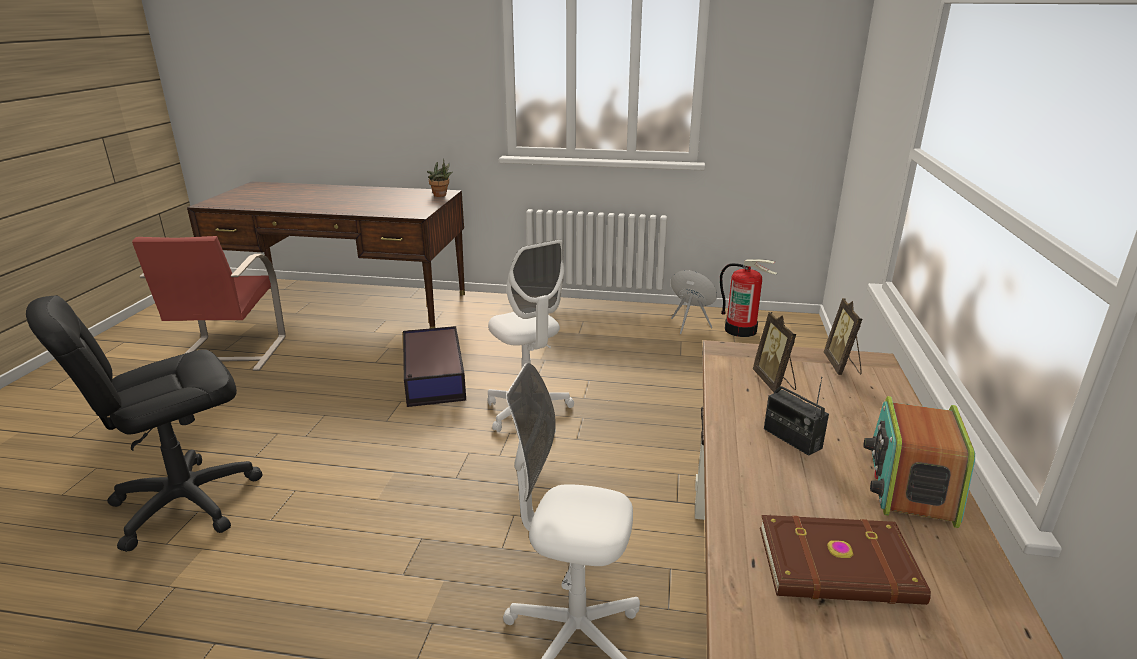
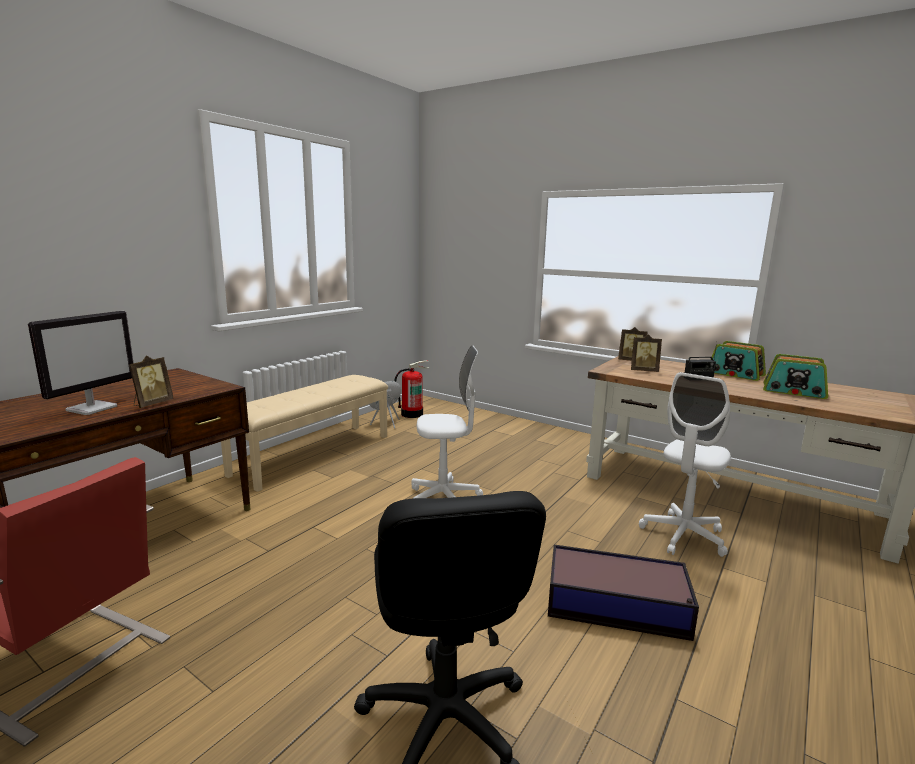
camera: 65 degrees left, 10 degrees down
(337, 204) = (93, 408): none -> monitor
(357, 211) = (152, 404): none -> picture frame
(433, 377) = (341, 525): storage box -> storage box (618, 605)
(441, 195) = (179, 374): potted plant -> none
(562, 318) = (313, 454): none -> beige bench
(839, 567) = (793, 391): brown book -> radio

